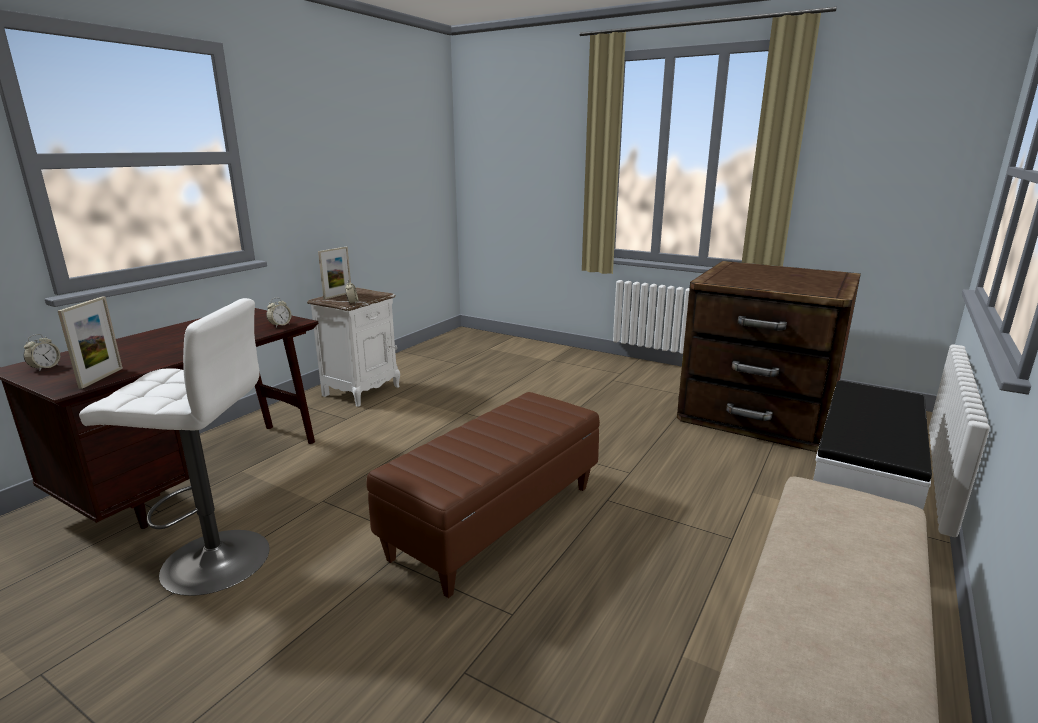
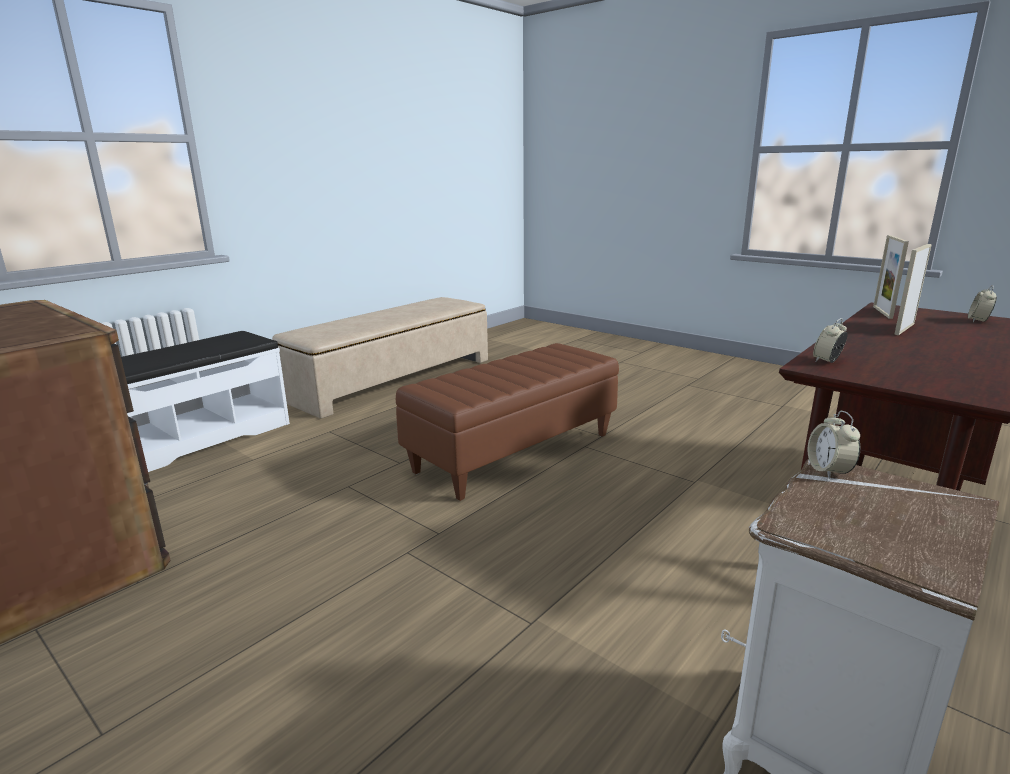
camera: 170 degrees left, 0 degrees up
(216, 562) = (745, 443): white stool -> none
(338, 295) = (938, 520): picture frame -> picture frame (904, 329)

